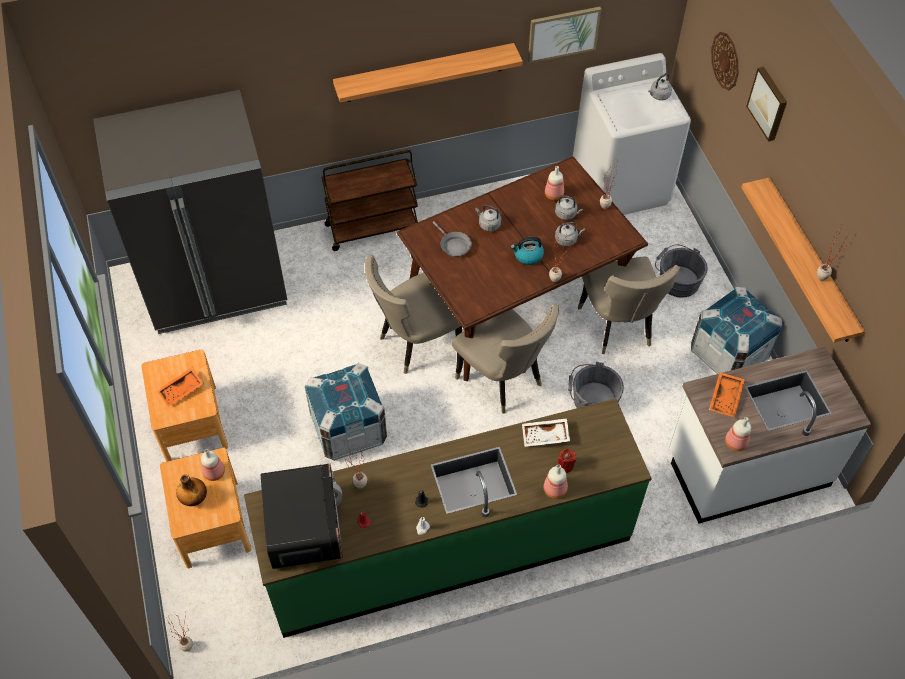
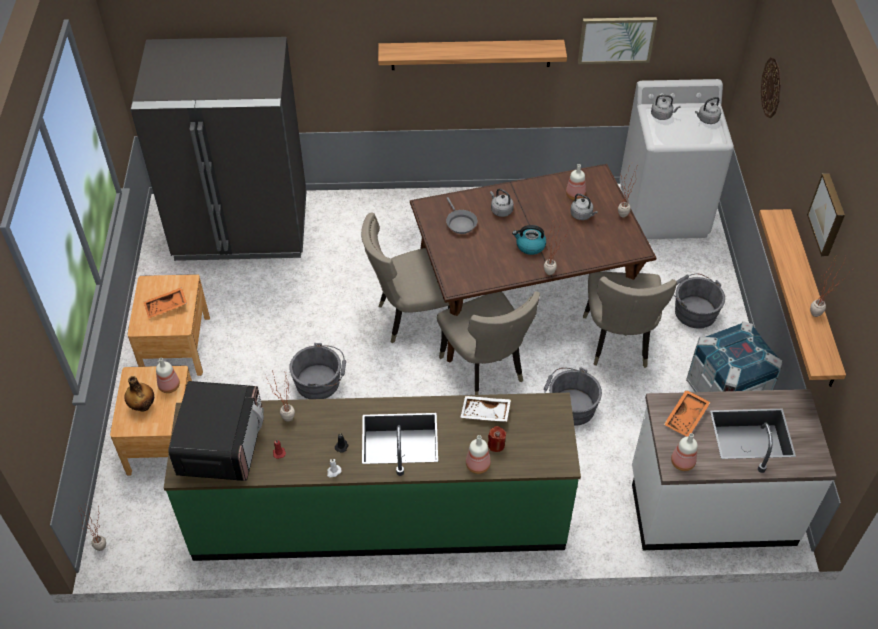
camera: 15 degrees right, 5 degrees down
(348, 429) = (320, 382): crate -> grey bucket
(373, 228) = (405, 205): brown cart -> none
(567, 239) = (574, 238): grey kettle -> grey kettle (662, 115)
(769, 103) = (799, 130): picture -> picture (828, 214)

